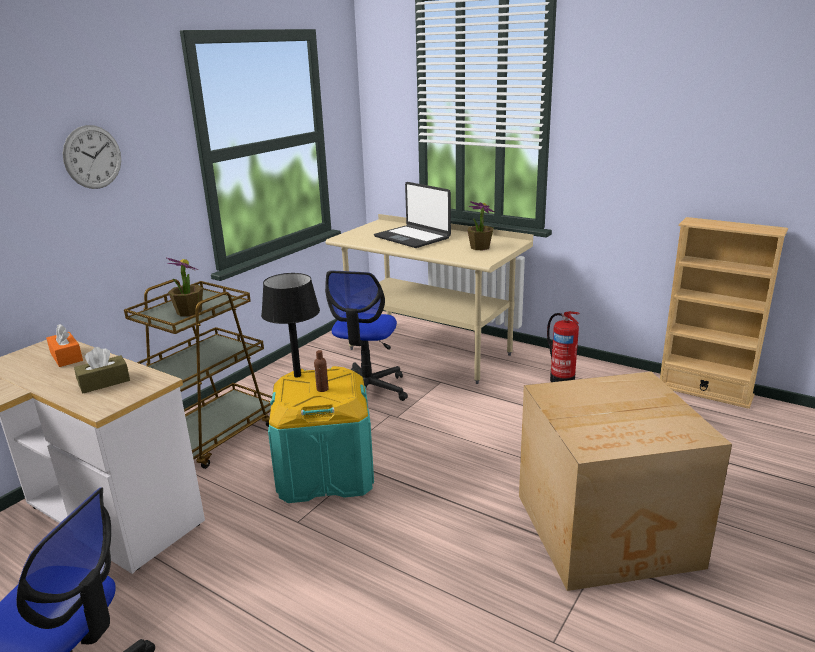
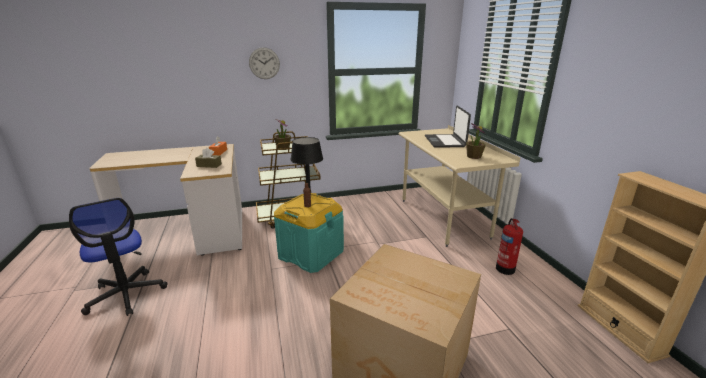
camera: 40 degrees right, 0 degrees up
(367, 390) = (382, 224): office chair -> none

